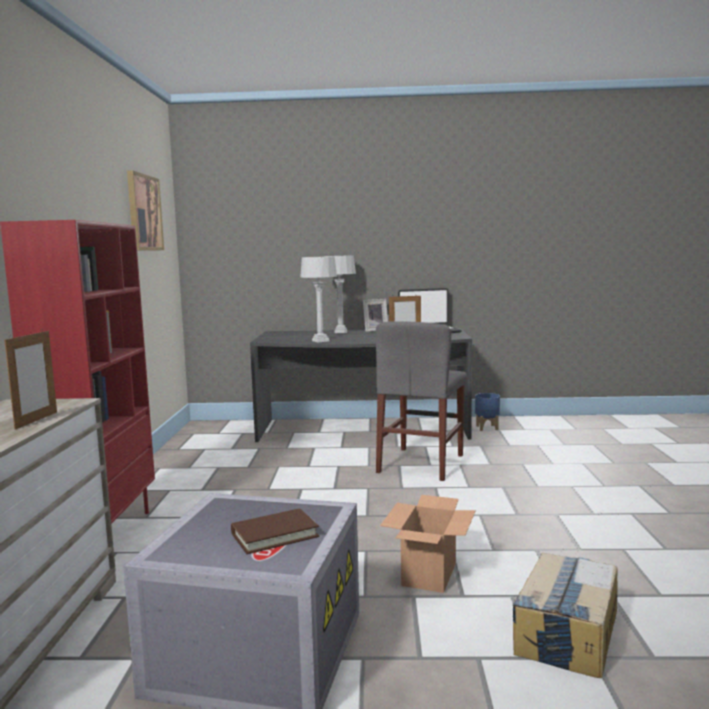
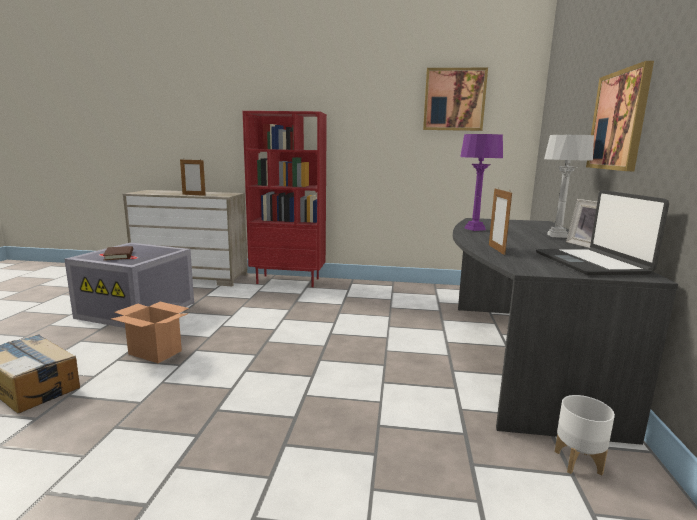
camera: 95 degrees right, 5 degrees up
(320, 341) = (474, 229): grey table lamp -> purple table lamp
(361, 246) = (619, 121): none -> picture
(421, 463) = (387, 377): grey chair -> none
(487, 428) = (577, 462): blue planter -> white planter

